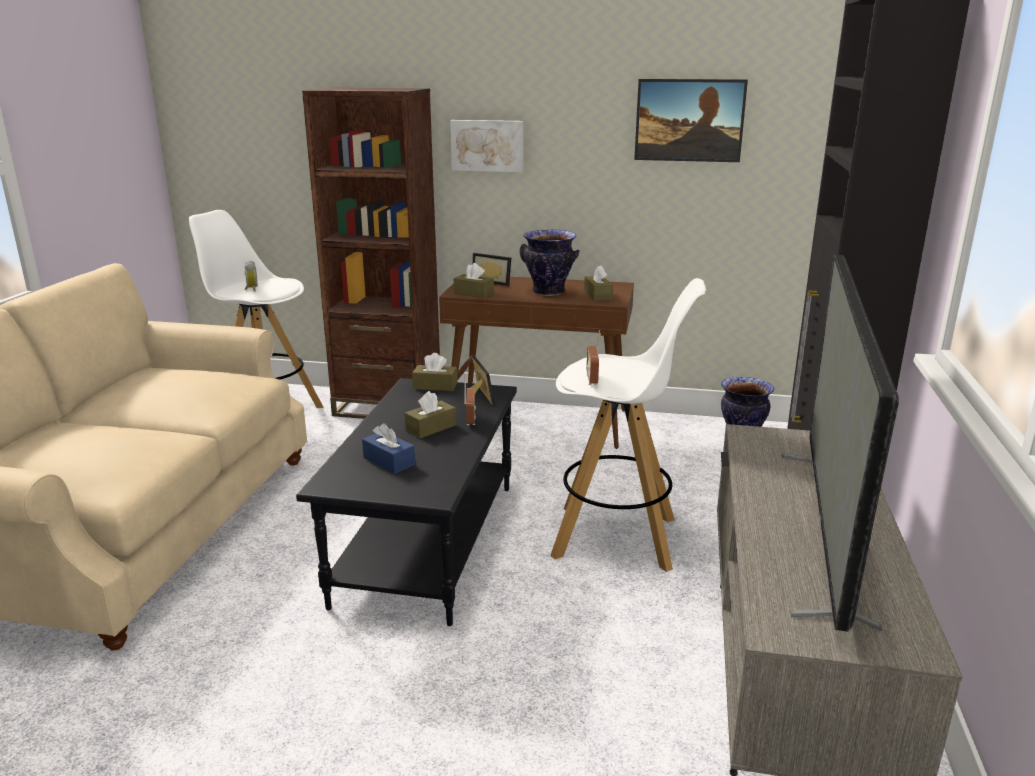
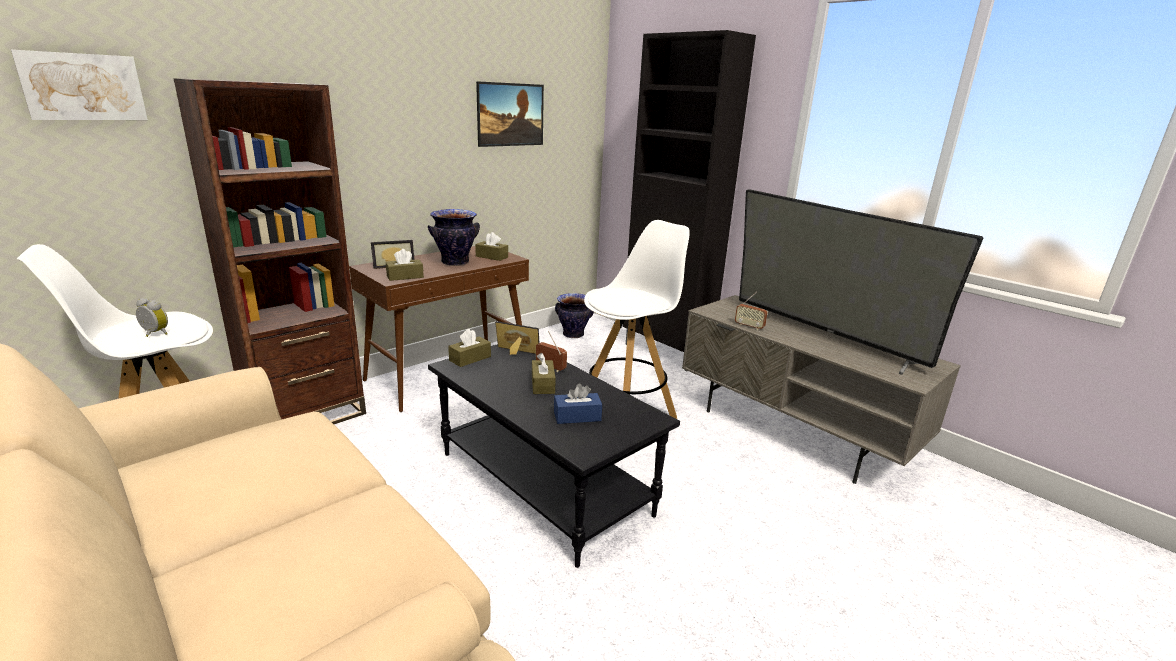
camera: 55 degrees left, 0 degrees up
(487, 145) = (359, 140): picture -> picture (83, 87)
(592, 379) = (633, 304): radio -> radio (749, 326)

